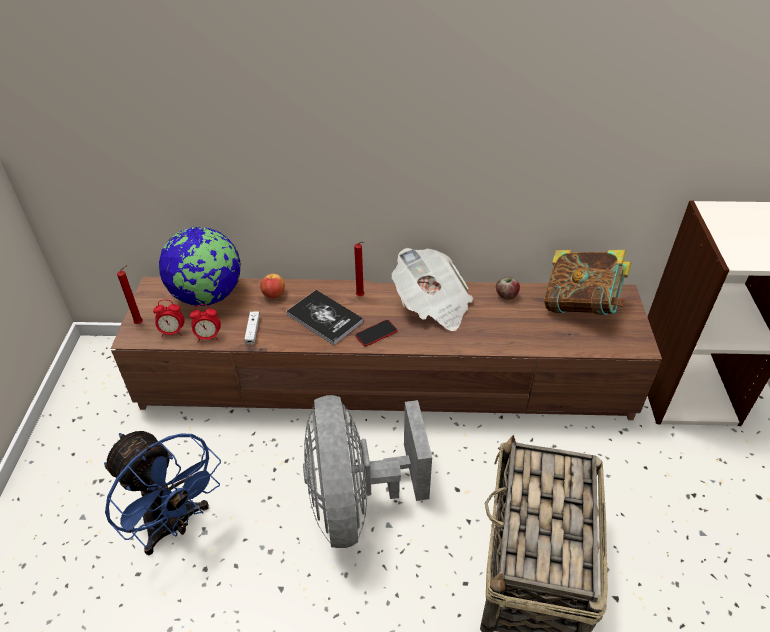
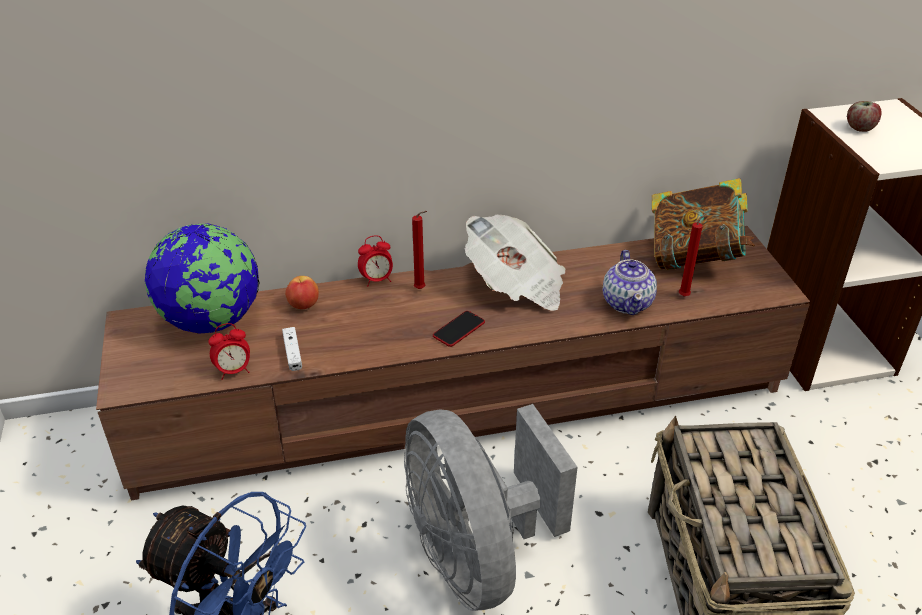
camera: 15 degrees left, 5 degrees down
(140, 323) = (128, 370): red candle -> red candle (685, 295)
(172, 332) = (180, 373): alarm clock -> alarm clock (377, 280)
(324, 318) = (384, 322): book -> none
(506, 295) = (602, 260): apple -> apple (859, 128)
(512, 334) = (627, 302): none -> teapot

